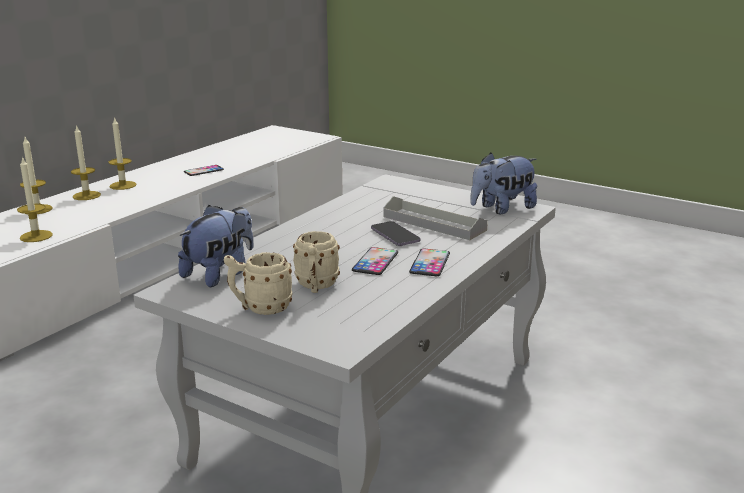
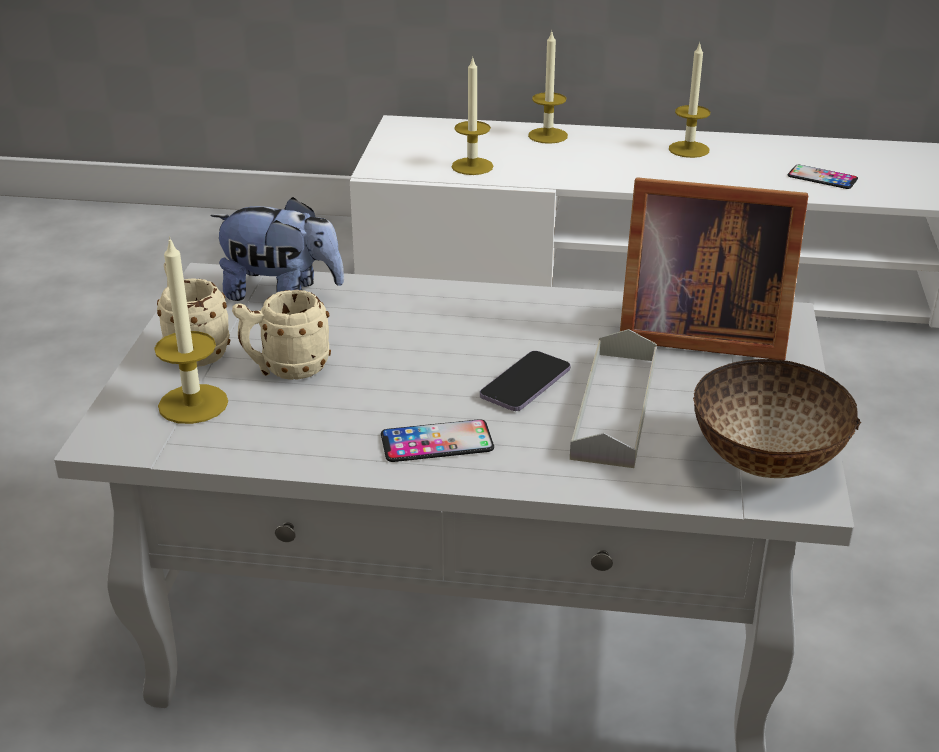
camera: 65 degrees right, 10 degrees up
(86, 195) = (625, 143): candle -> candle (193, 404)
(375, 261) = (405, 393): phone -> none
(386, 196) = (696, 332): none -> picture frame
(502, 209) = (764, 462): plush toy -> bowl

